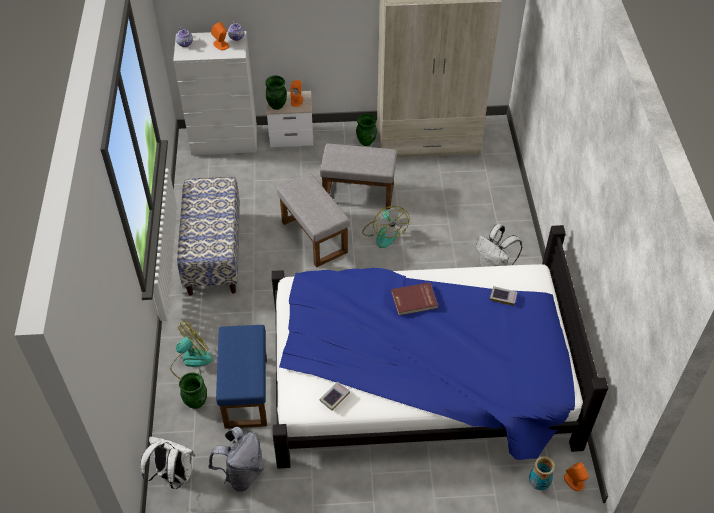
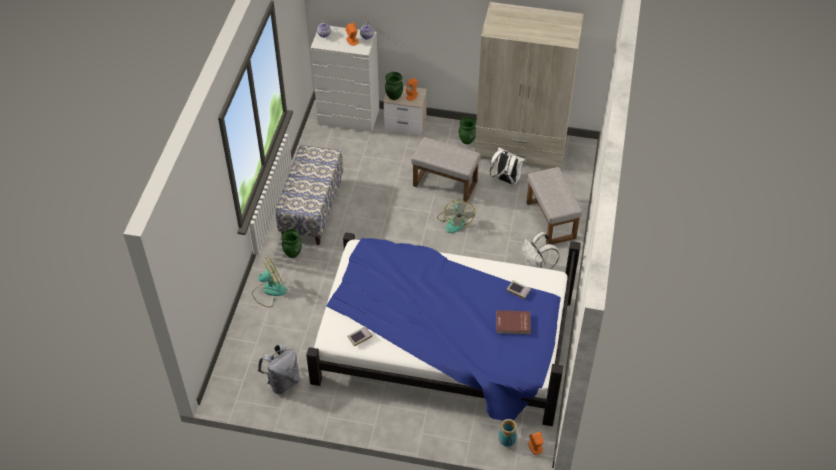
camera: 15 degrees right, 0 degrees up
(173, 475) = (232, 371): white backpack -> white backpack (506, 179)
(196, 402) = (264, 322): green vase -> green vase (293, 253)
(247, 393) = (304, 324): blue ottoman -> none
(315, 237) = (397, 213): grey ottoman -> grey ottoman (551, 220)
(414, 300) = (446, 278): red book -> red book (513, 323)

